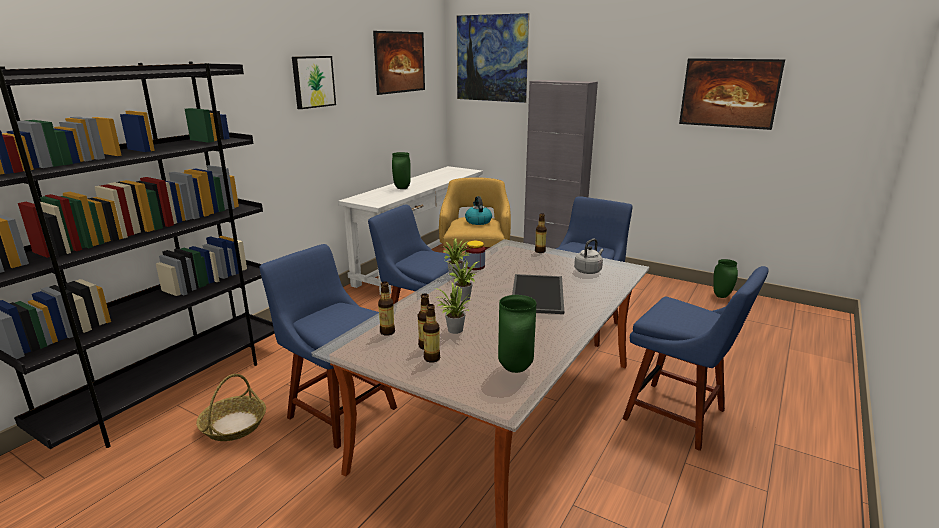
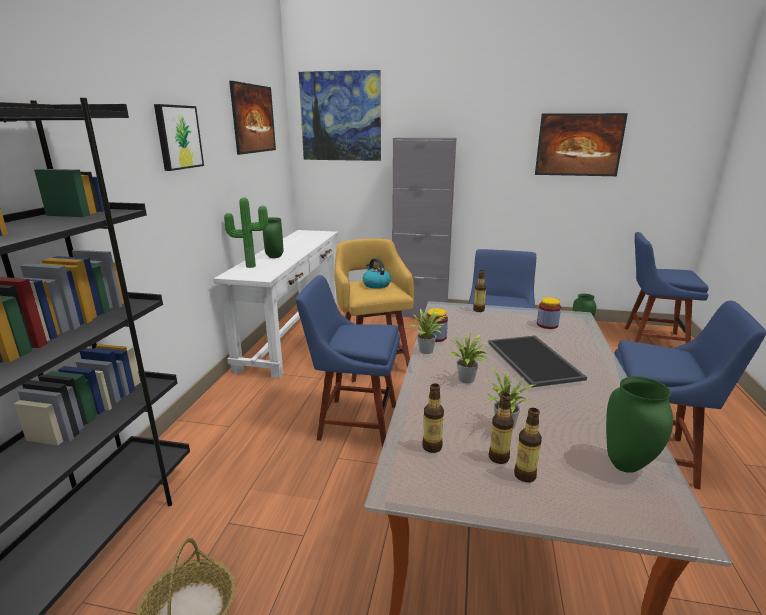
camera: 20 degrees left, 0 degrees up
(339, 410) = (320, 544): blue chair -> blue chair (651, 340)
(375, 193) = (251, 266): none -> potted plant
(588, 270) = (547, 325): grey kettle -> jar

